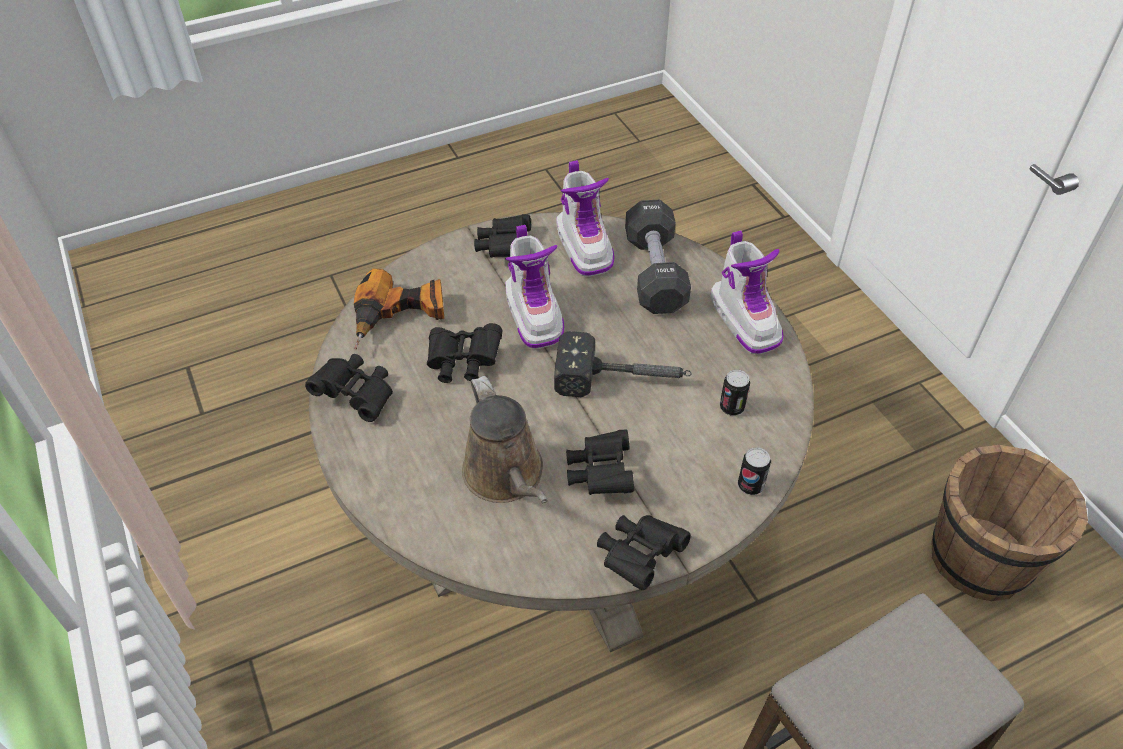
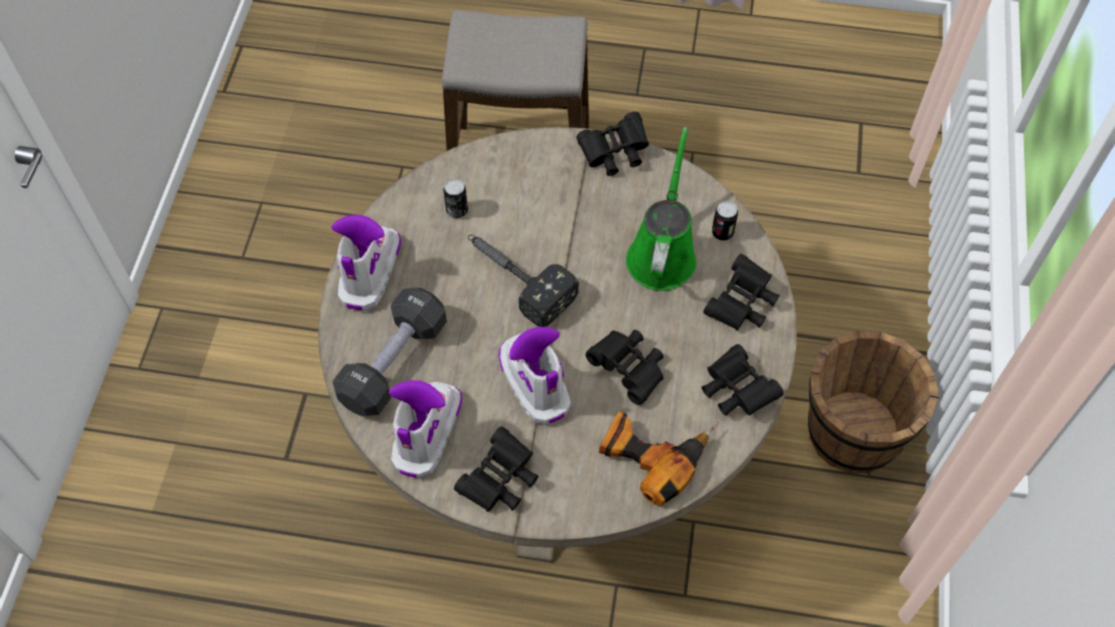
camera: 145 degrees left, 10 degrees up
(506, 476) = (662, 254): brown watering can -> green watering can
(534, 314) = (533, 383): boot -> boot turned 45 degrees counterclockwise
(600, 473) = (594, 218): black binoculars -> black binoculars (741, 304)
(750, 485) = (501, 153): can -> can (722, 232)
(980, 558) = (277, 221): brown bucket -> brown bucket (851, 433)

